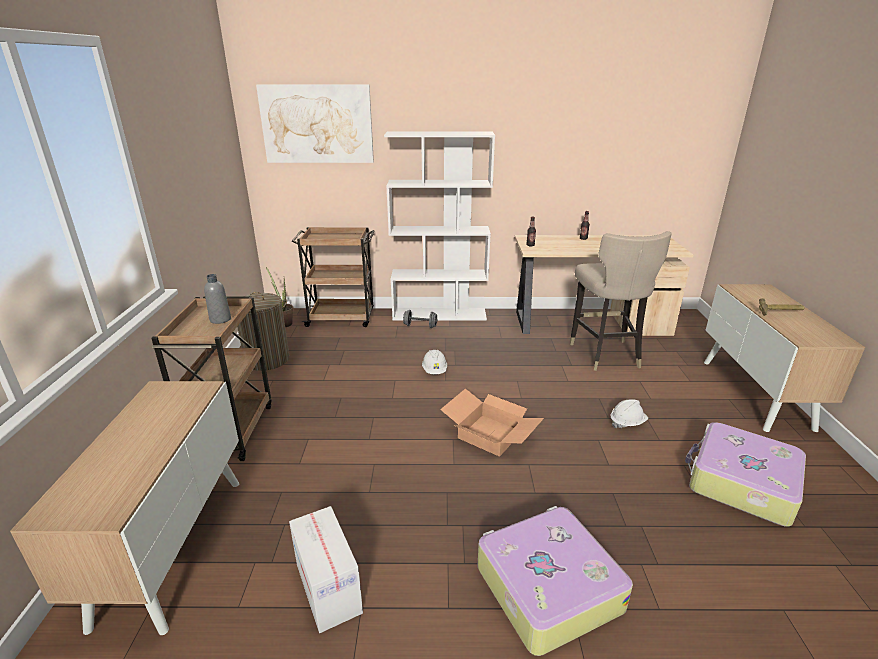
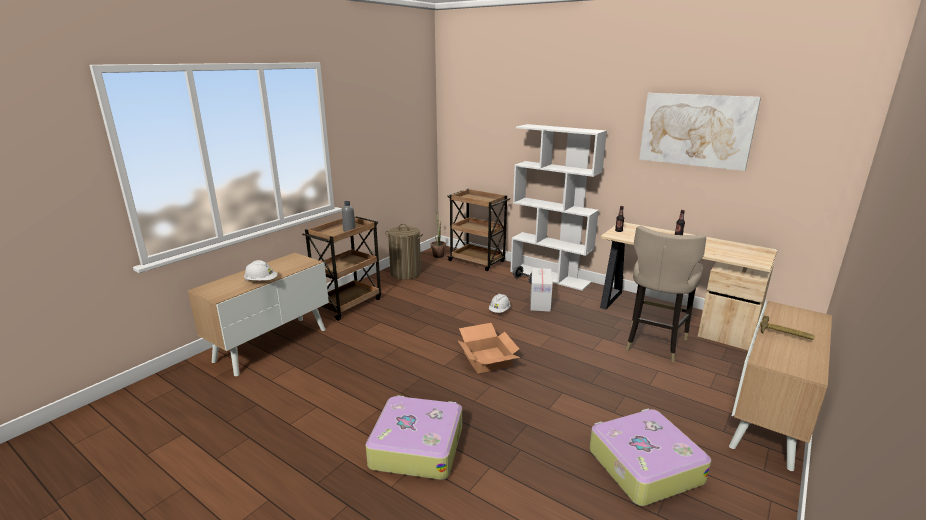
camera: 35 degrees right, 5 degrees down
(317, 124) = (483, 115): picture -> picture (695, 130)
(328, 588) = (312, 391): cardboard box -> cardboard box (540, 302)
(627, 423) = (602, 391): white hard hat -> white hard hat (261, 281)

